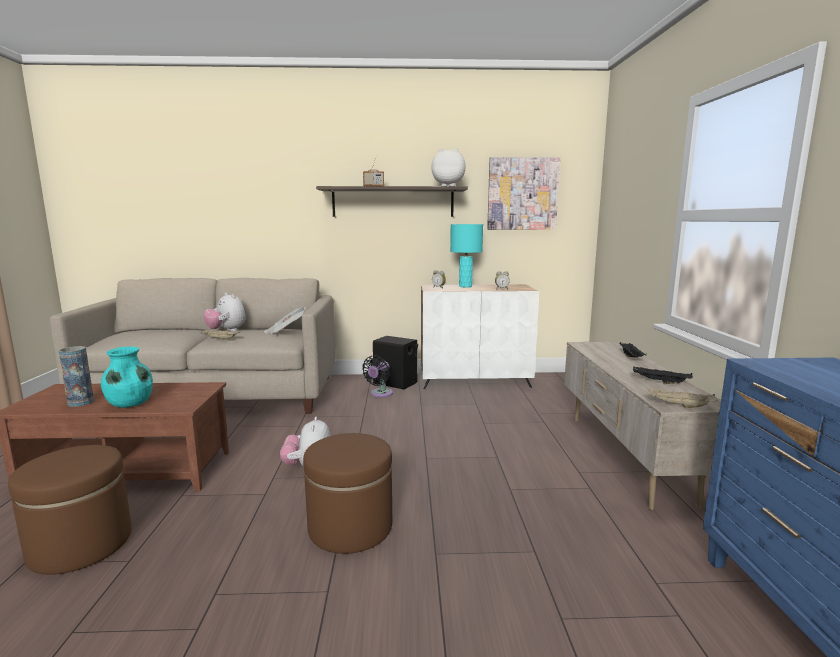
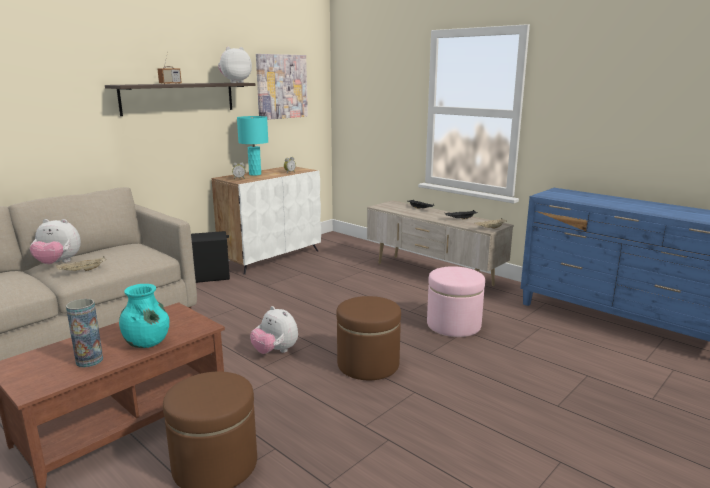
camera: 45 degrees left, 5 degrees up
(285, 331) = (132, 248): newspaper -> none
(380, 394) = (217, 288): black fan -> none
(533, 535) = (453, 325): none -> pink ottoman

